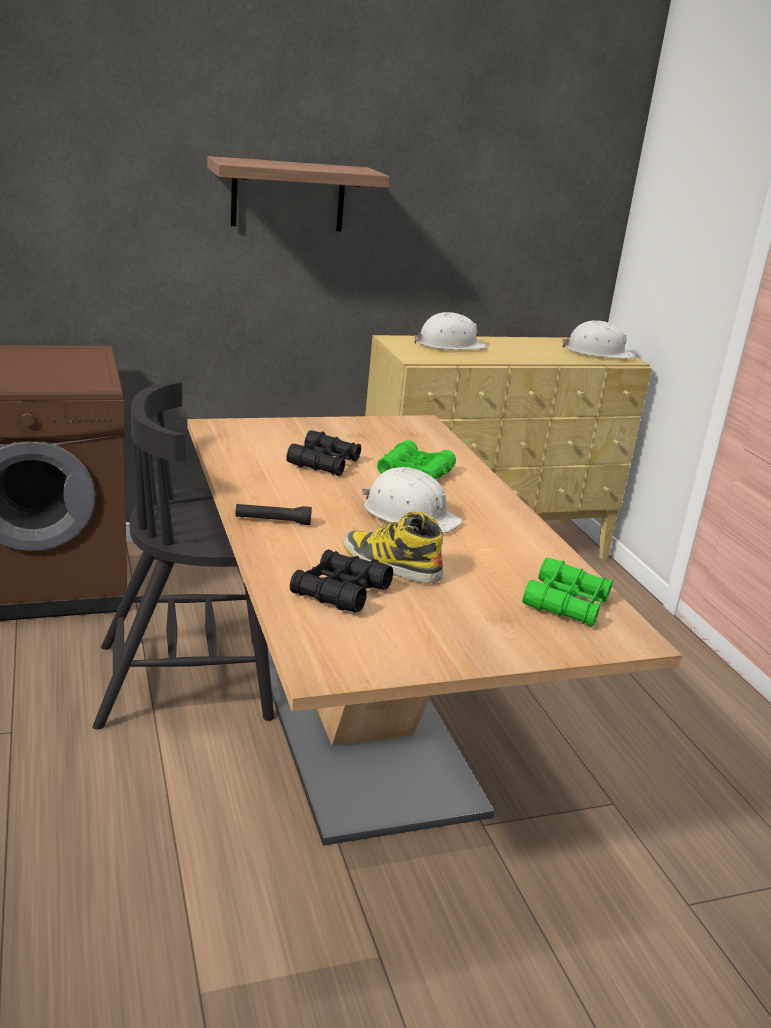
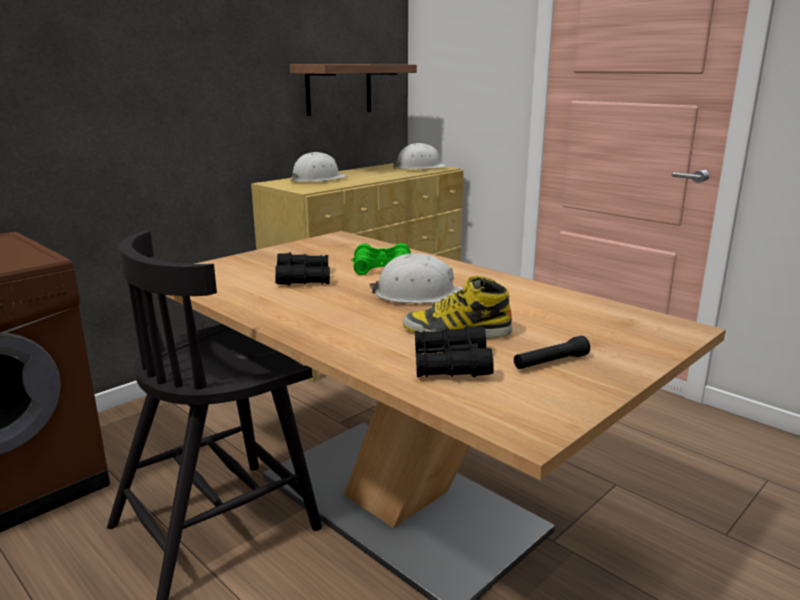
camera: 25 degrees left, 5 degrees down
(273, 521) = (320, 329): black flashlight -> black flashlight (550, 362)
(288, 195) = (159, 66): shelf -> shelf (339, 89)
(566, 603) = (611, 320): green binoculars -> none

